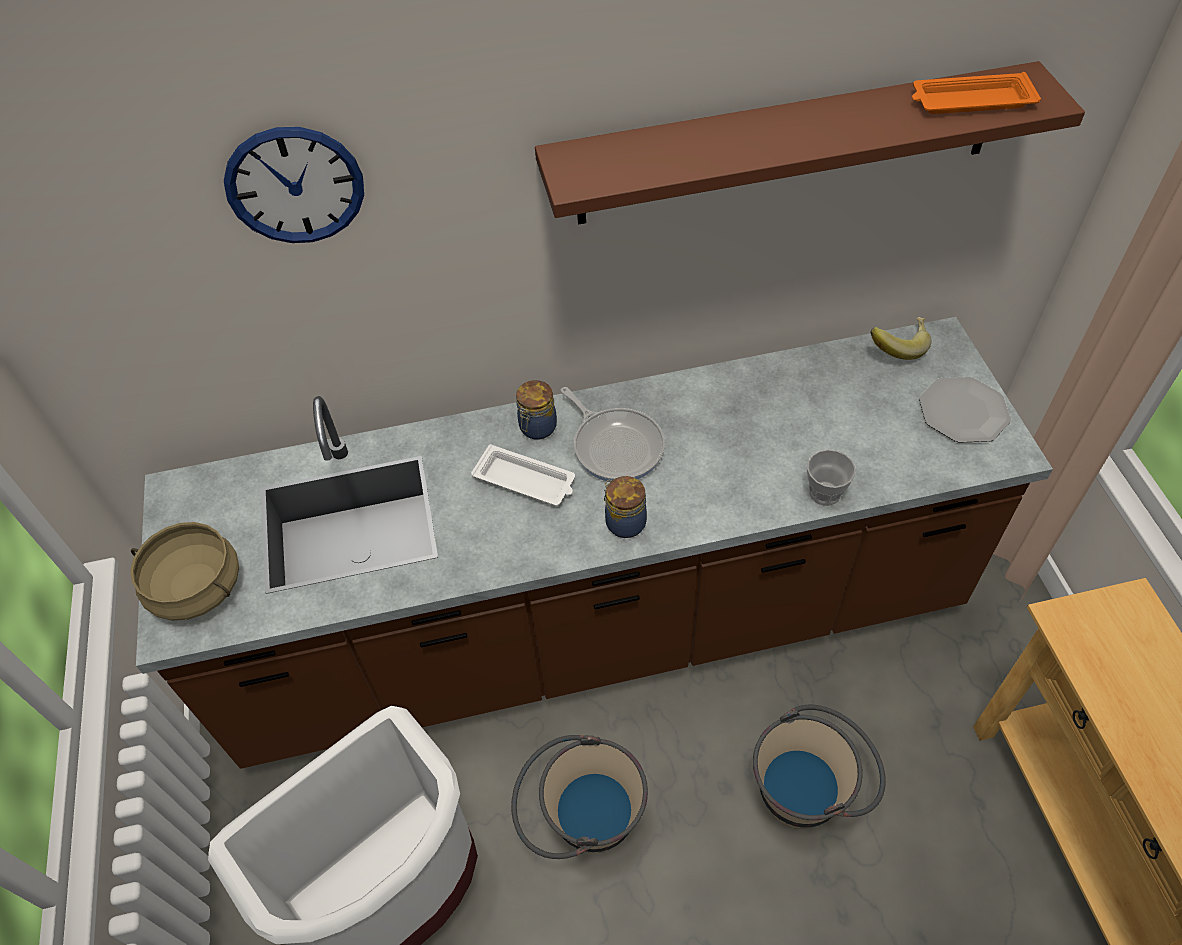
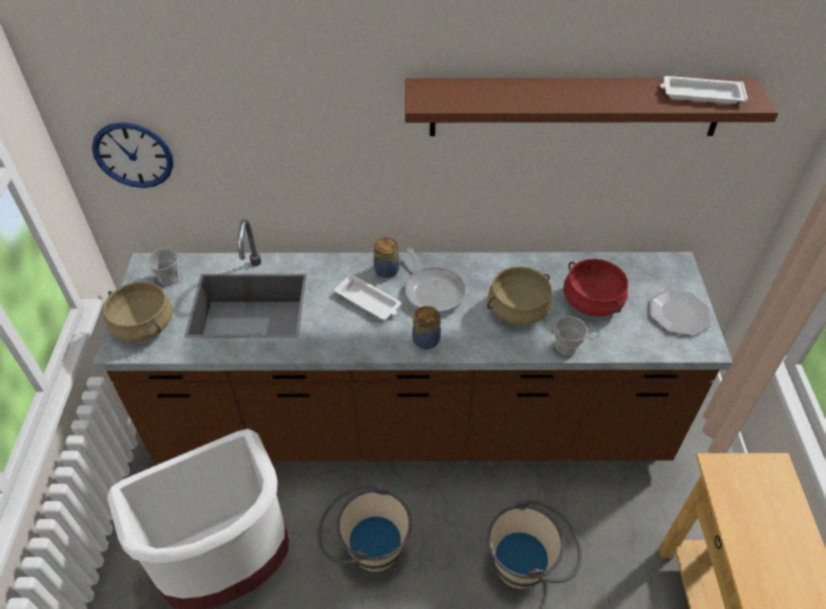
camera: 10 degrees right, 5 degrees down
(214, 504) = (169, 278): none -> cup
(295, 186) = (250, 78): wall clock -> wall clock (133, 155)
(742, 449) = (518, 309): none -> beige cooking pot
(840, 417) = (591, 301): none -> red cooking pot
(897, 346) = (645, 263): banana -> none
(970, 101) = (700, 94): orange tray -> white tray

